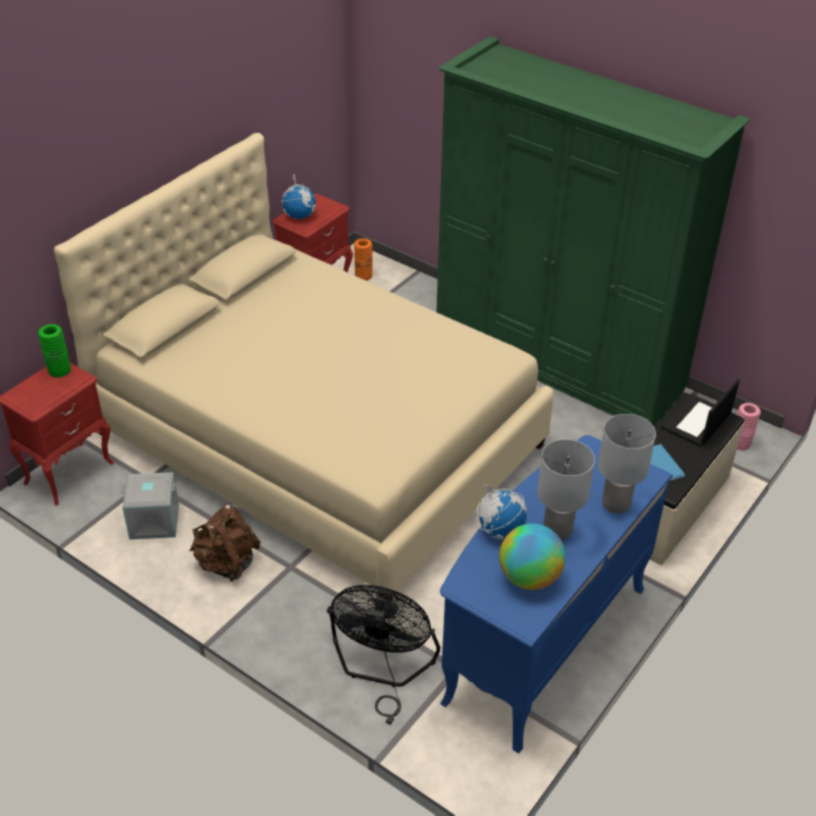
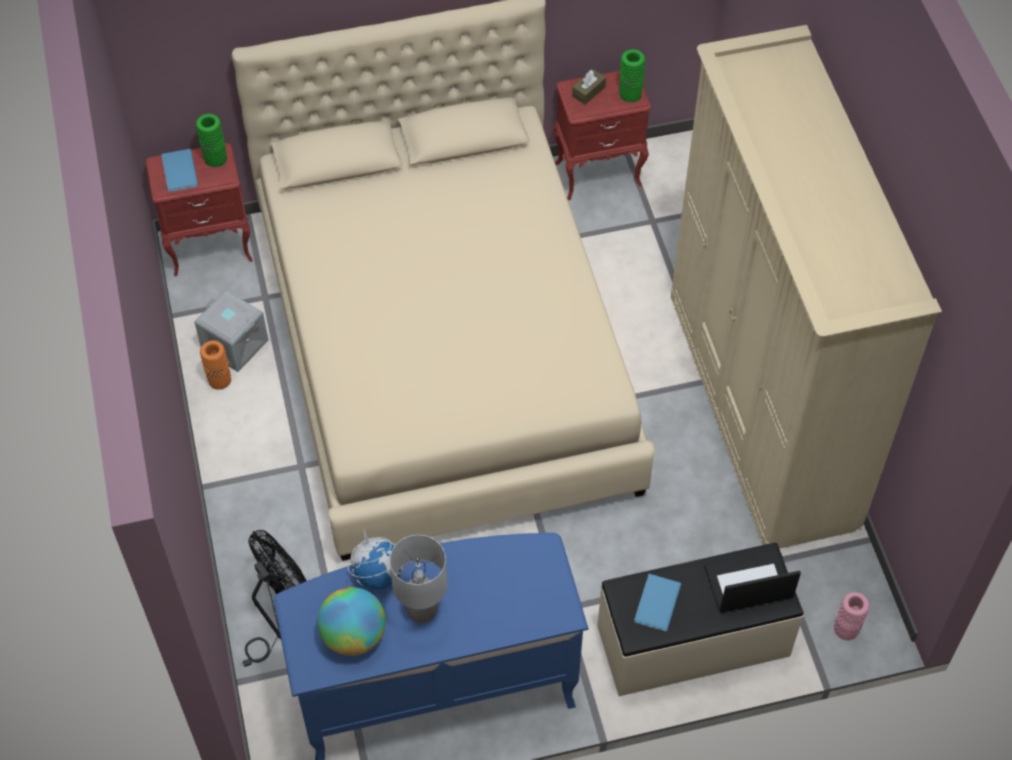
camera: 40 degrees right, 15 degrees up
(37, 393) = (178, 172): none -> blue book
(226, 563) = (254, 426): brown backpack -> none
(299, 215) = (588, 91): globe -> brown tissue box
(328, 205) = (630, 94): none -> green vase
(363, 276) = (669, 178): orange vase -> orange vase (219, 380)
(557, 362) = (761, 410): green wardrobe -> beige wardrobe
(616, 506) = (499, 623): grey table lamp -> none

